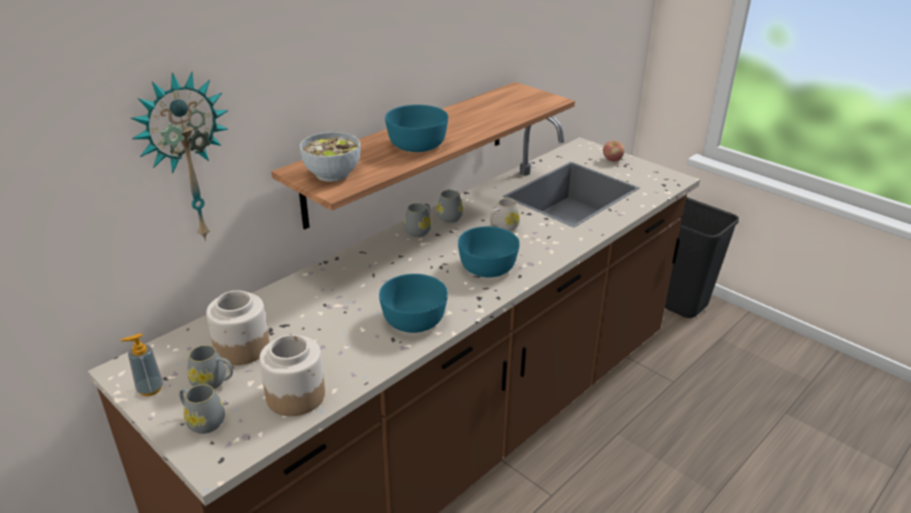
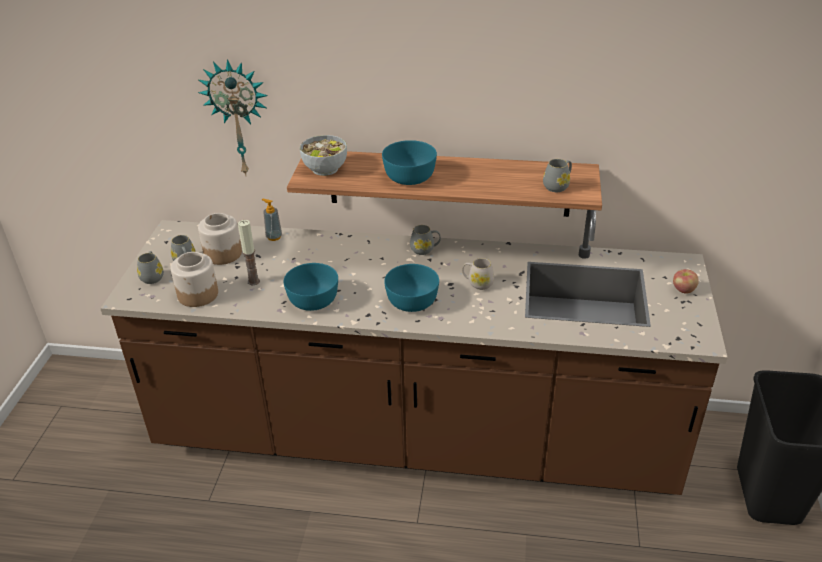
camera: 55 degrees right, 5 degrees up
(150, 389) = (163, 246): soap dispenser -> soap dispenser (274, 237)
(328, 346) = (253, 281): none -> candle
(449, 216) = (462, 252): grey mug -> grey mug (558, 186)

